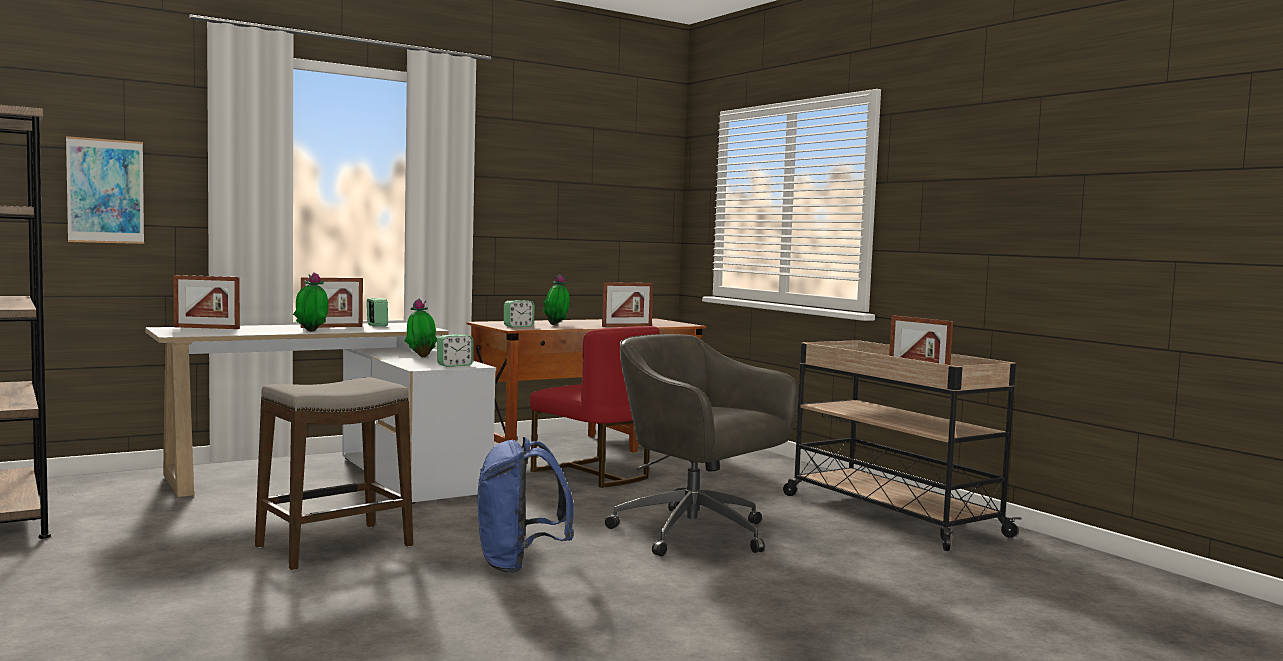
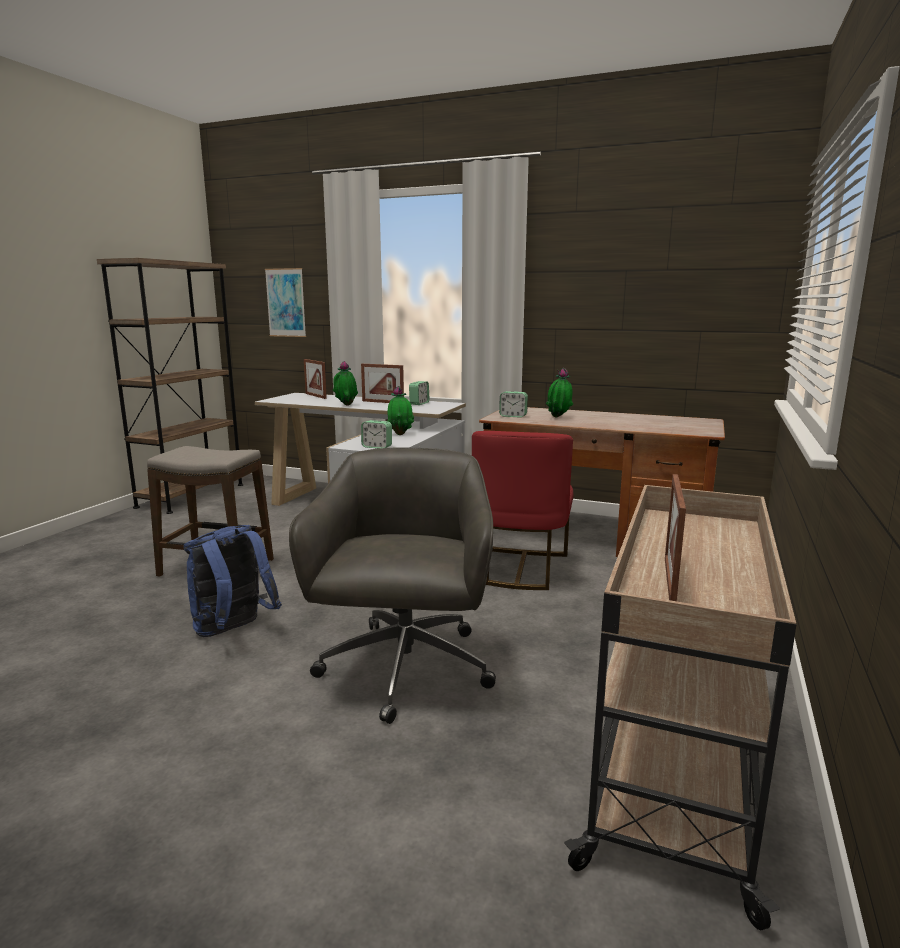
camera: 55 degrees right, 10 degrees up
(627, 326) = (617, 427): picture frame -> none

